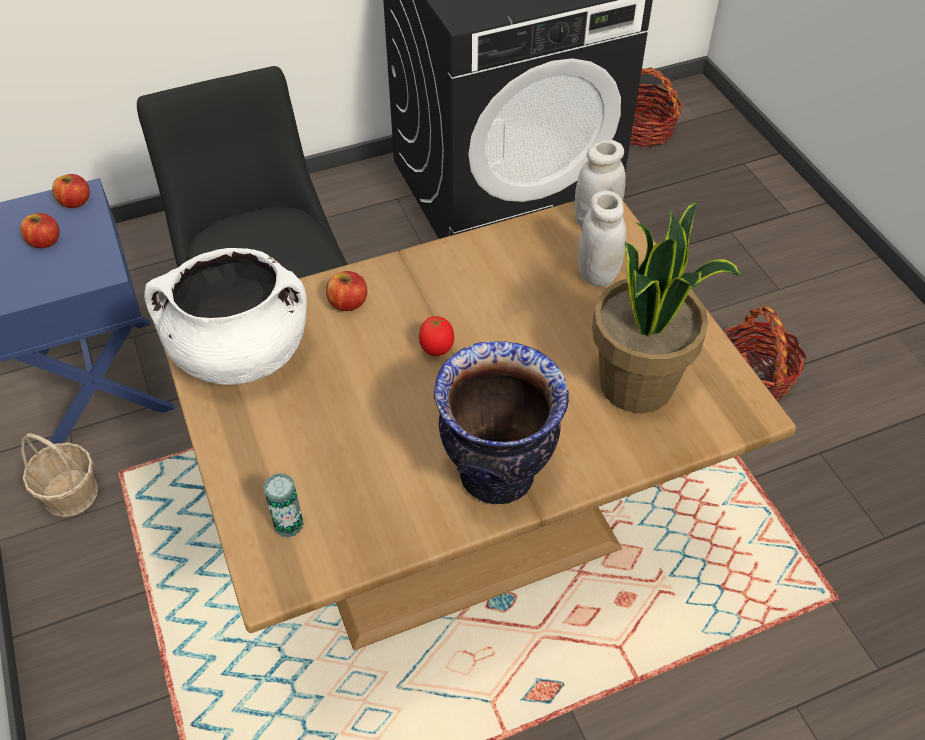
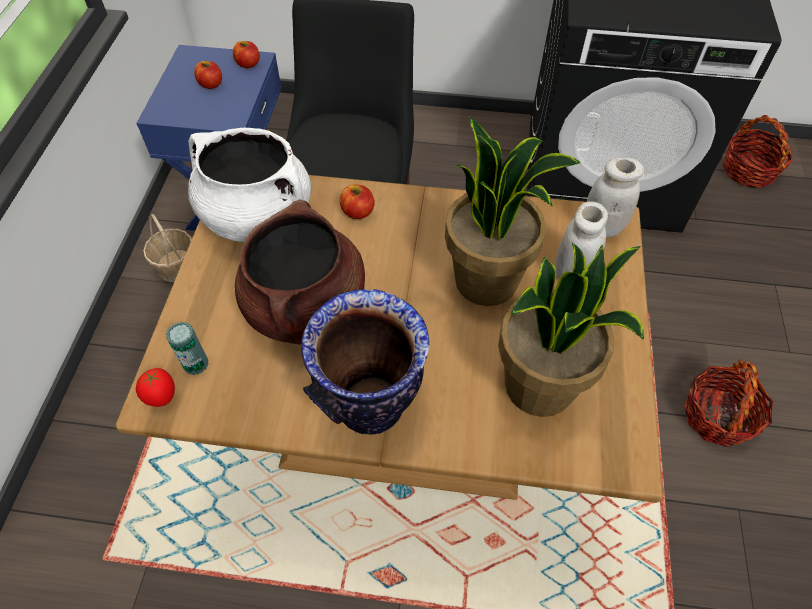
camera: 30 degrees right, 5 degrees up
(364, 417) = (306, 307): none -> brown cooking pot
(437, 350) = (397, 279): tomato -> tomato (162, 397)
(524, 313) = (487, 280): none -> potted plant

